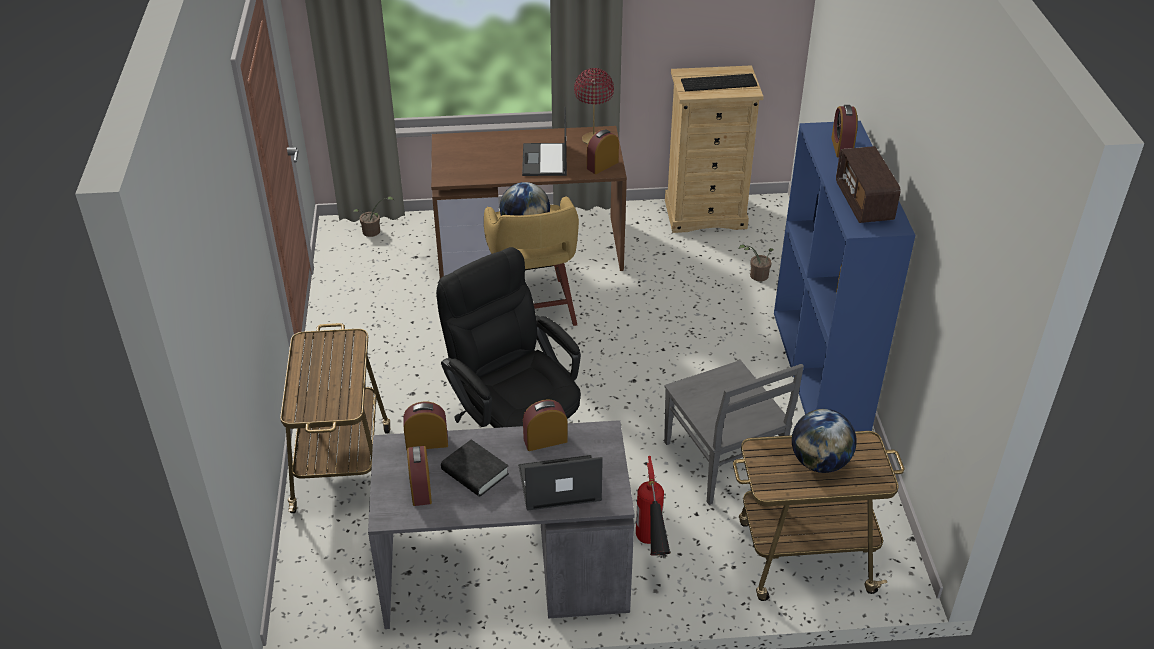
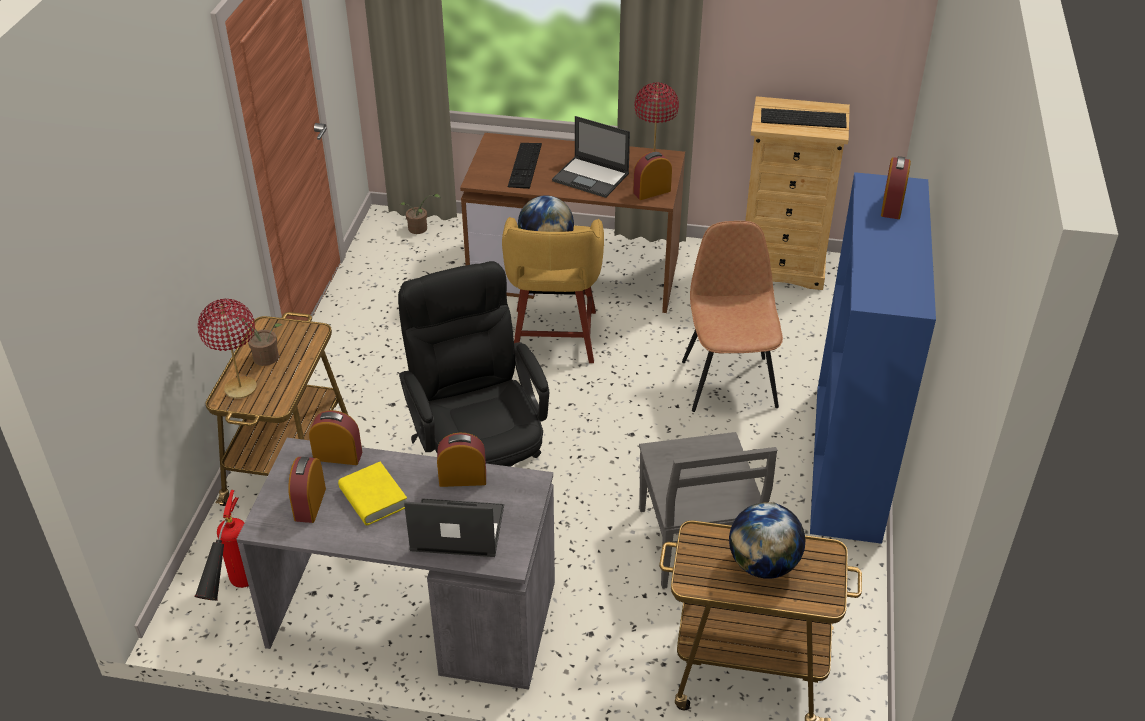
camera: 15 degrees right, 0 degrees up
(307, 400) = (240, 388): none -> red table lamp
(475, 472) = (373, 498): black book -> yellow book
(481, 158) = (525, 165): none -> keyboard
(545, 160) = (591, 177): laptop -> laptop turned 75 degrees counterclockwise
(651, 553) = (578, 629): fire extinguisher -> fire extinguisher (234, 598)
(698, 321) = (729, 382): none -> brown chair
(756, 276) = (813, 343): potted plant -> potted plant (261, 357)
(864, 203) = (889, 273): radio -> none

